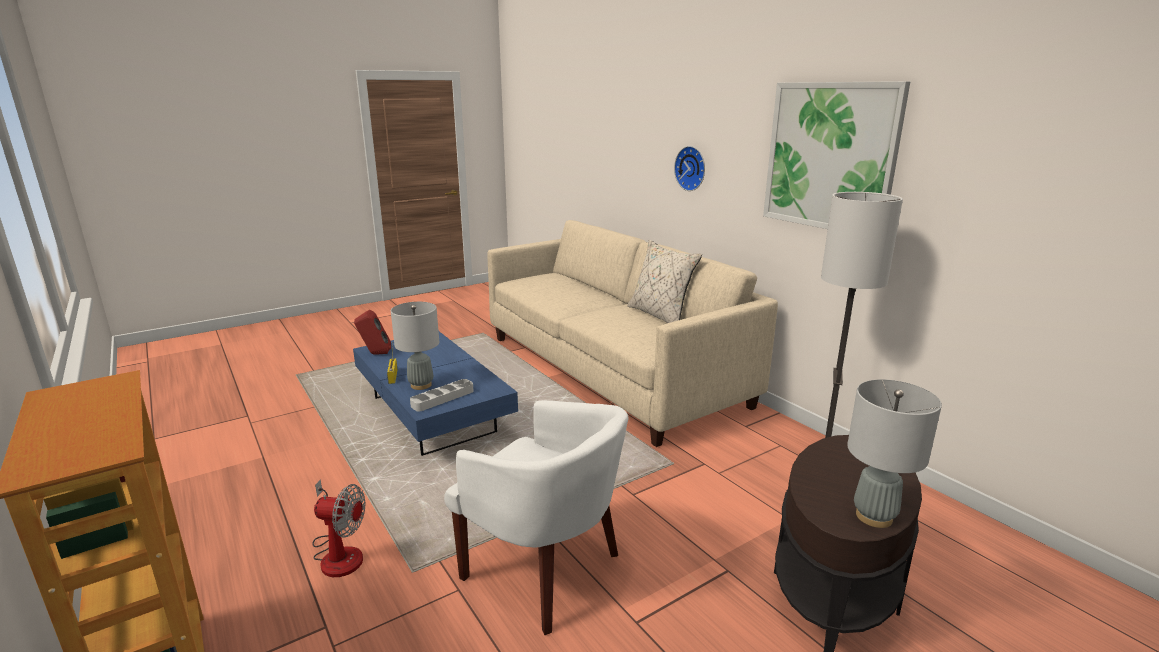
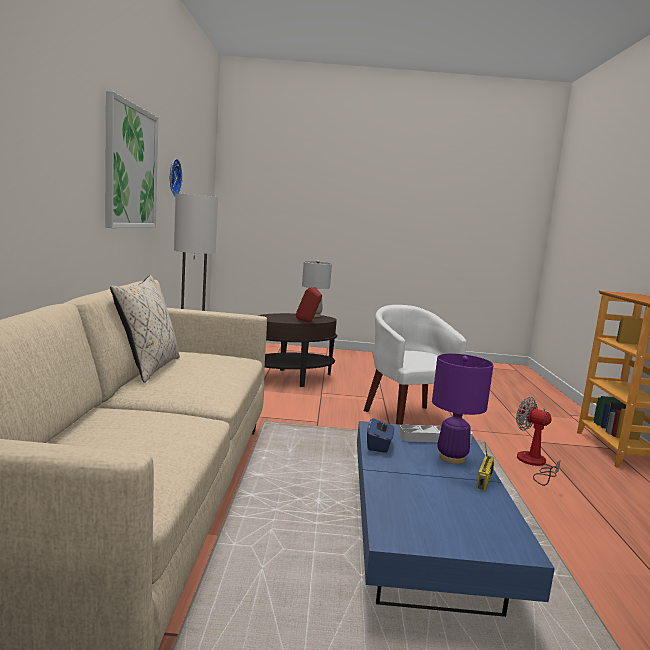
camera: 145 degrees left, 10 degrees down
(375, 354) = (508, 533): red speaker -> red speaker (308, 322)
(421, 385) = (451, 458): grey table lamp -> purple table lamp
(478, 375) = (379, 445): none -> blue tissue box
(692, 168) = (40, 180): wall clock -> wall clock (173, 177)

